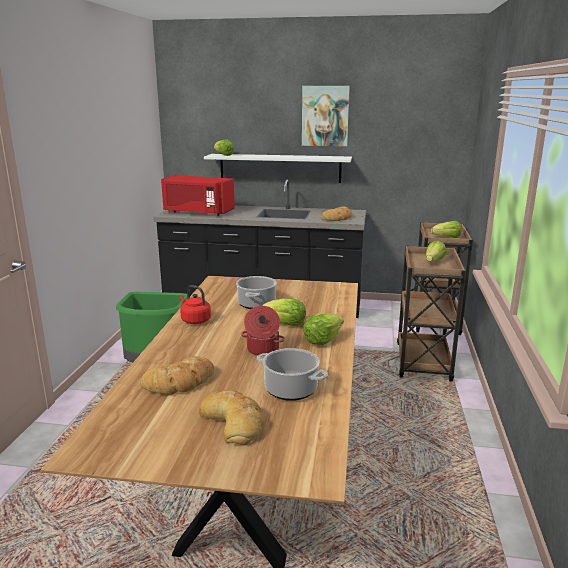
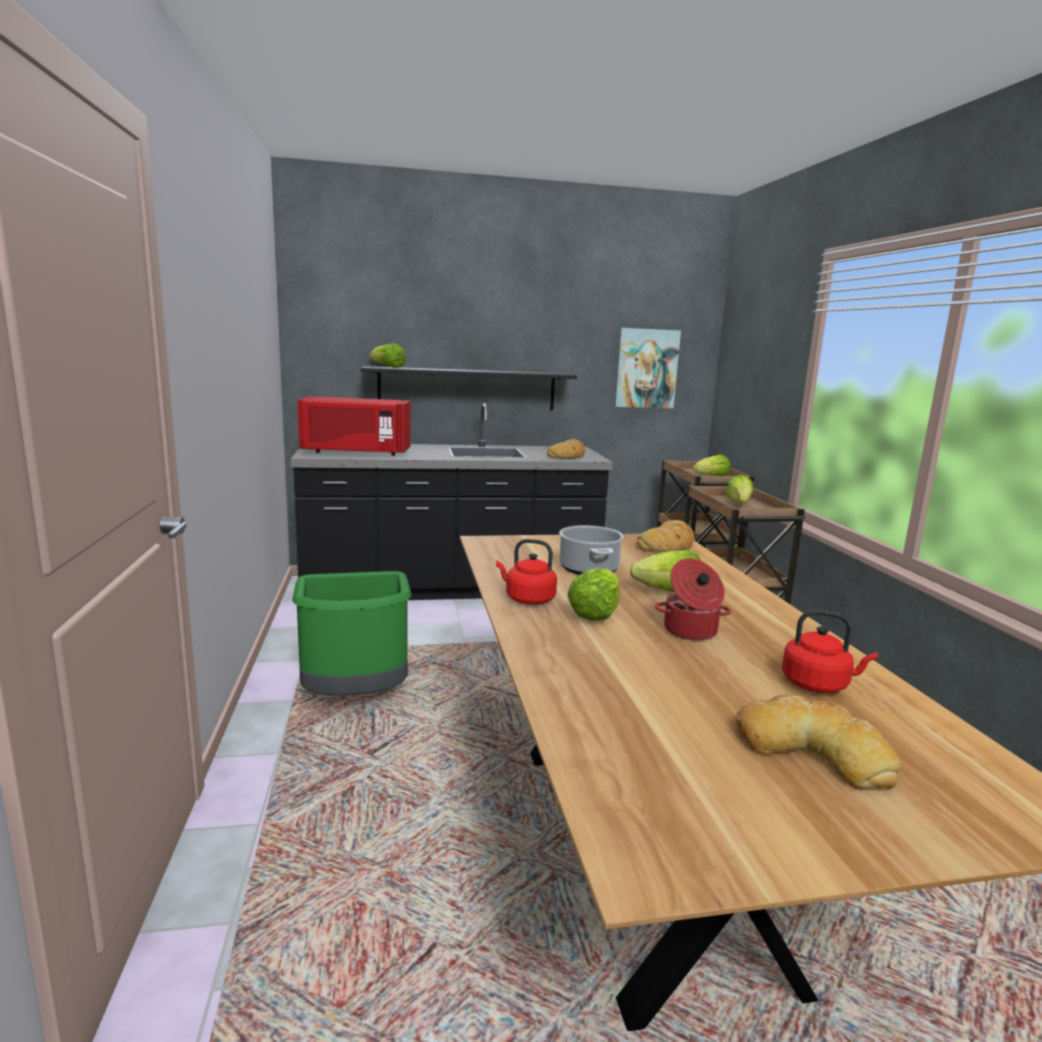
camera: 20 degrees left, 5 degrees down
(180, 382) = (639, 698): bread -> bread (668, 545)
(280, 168) = (467, 388): white shelf -> black shelf
(291, 389) = (818, 684): cooking pot -> red kettle
(322, 340) = (752, 609): lettuce -> lettuce (594, 614)
(325, 116) = (533, 316): picture -> picture (646, 368)

